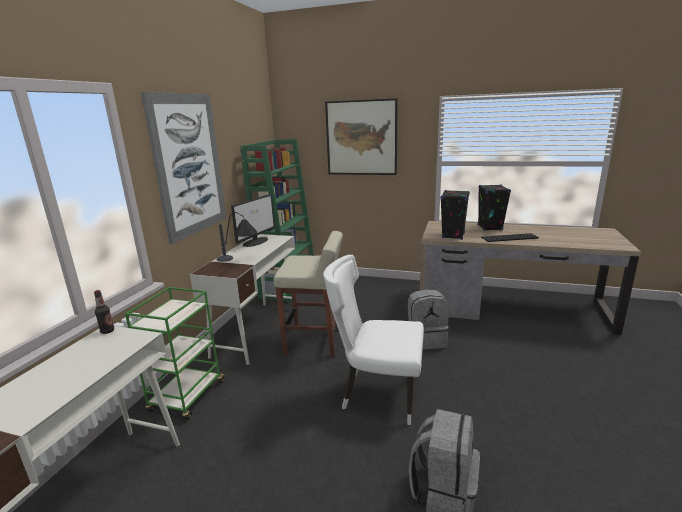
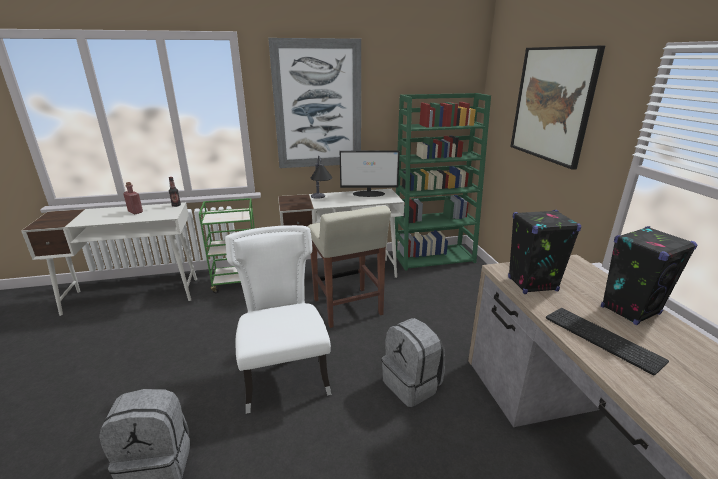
camera: 60 degrees right, 5 degrees up
(74, 363) = (135, 212): none -> red bottle

